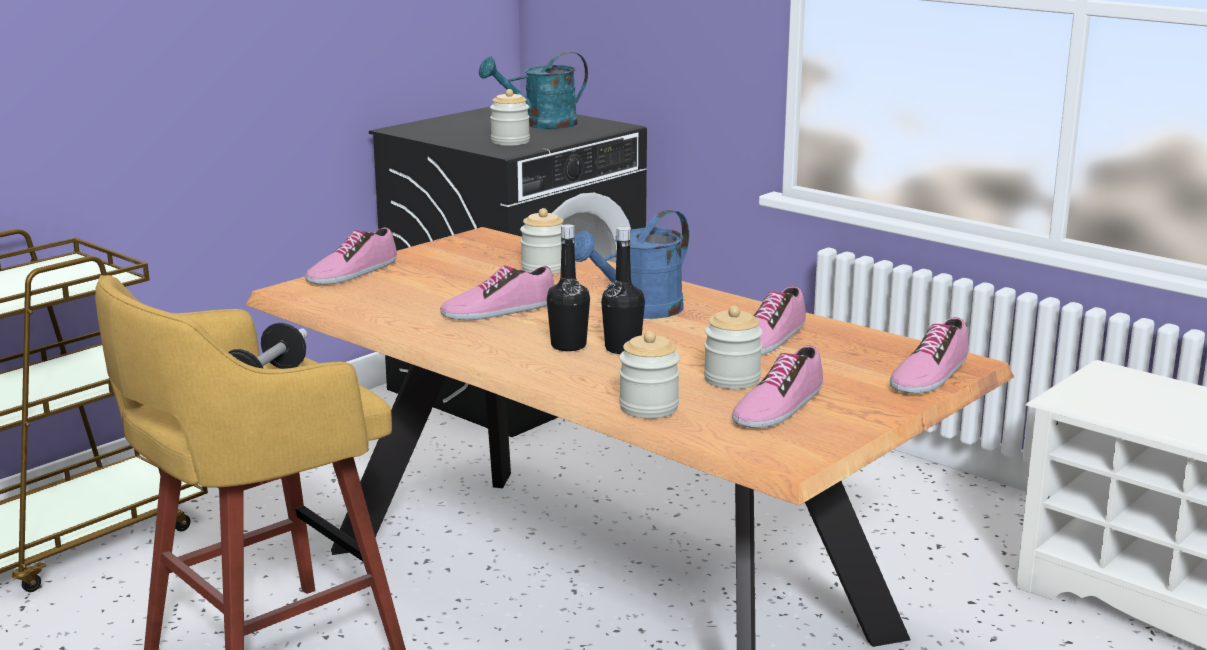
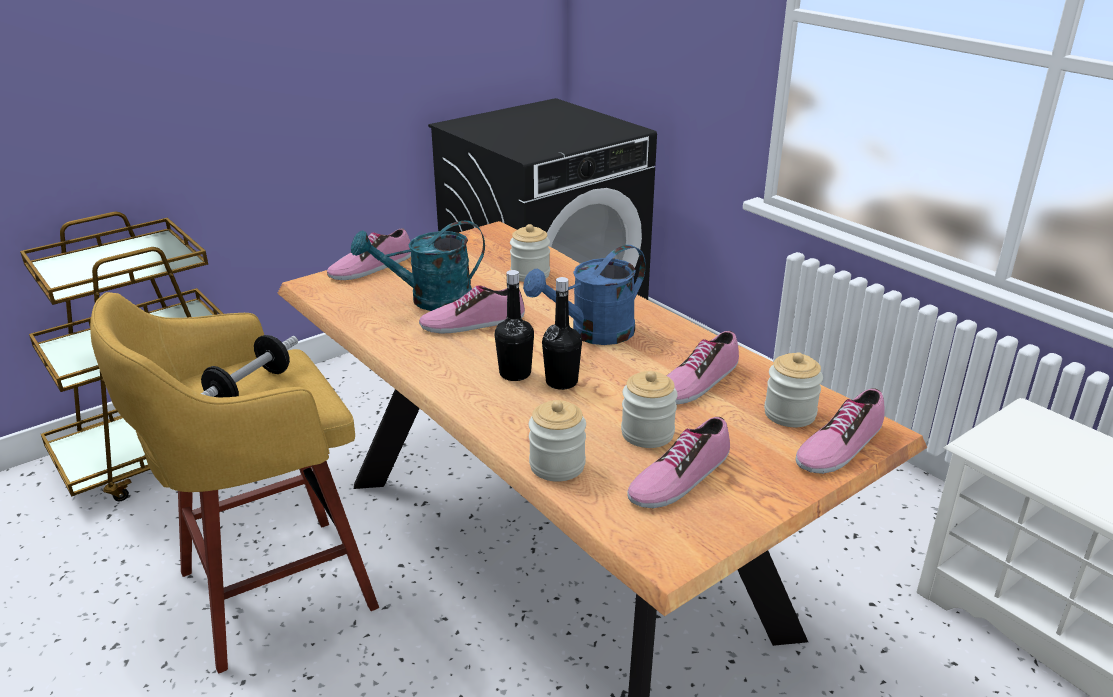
camera: 10 degrees right, 10 degrees up
(510, 142) = (535, 143): jar -> jar (789, 414)
(541, 124) = (569, 125): turquoise watering can -> turquoise watering can (430, 300)

